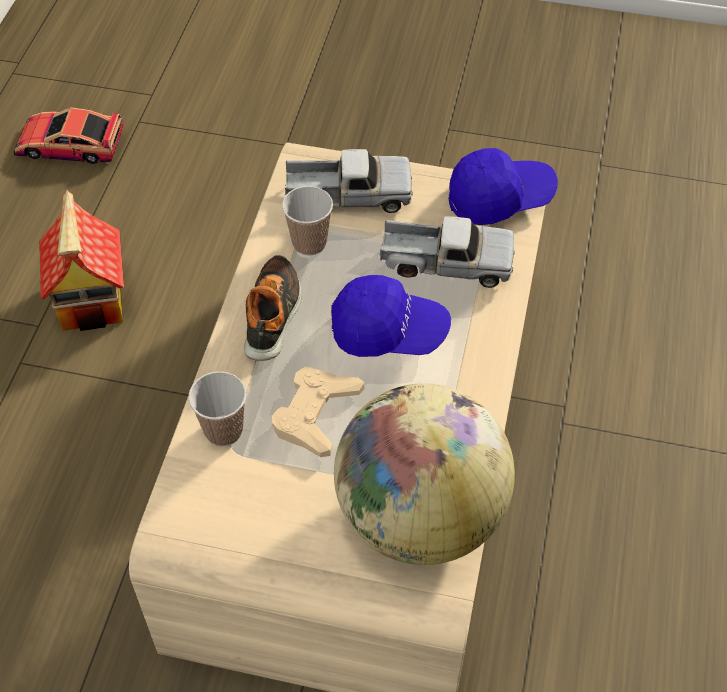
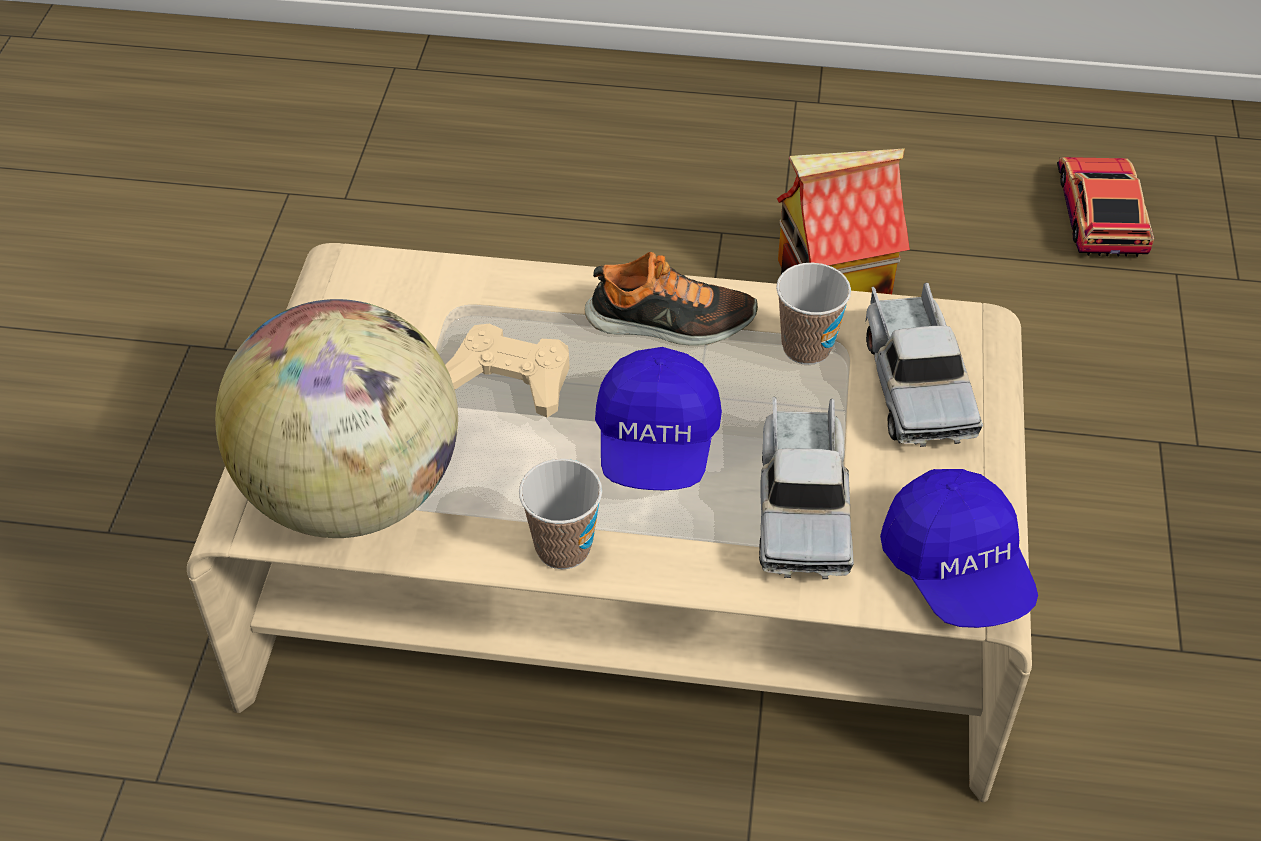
camera: 85 degrees right, 5 degrees down
(223, 430) = (480, 296): cup -> cup (563, 548)

